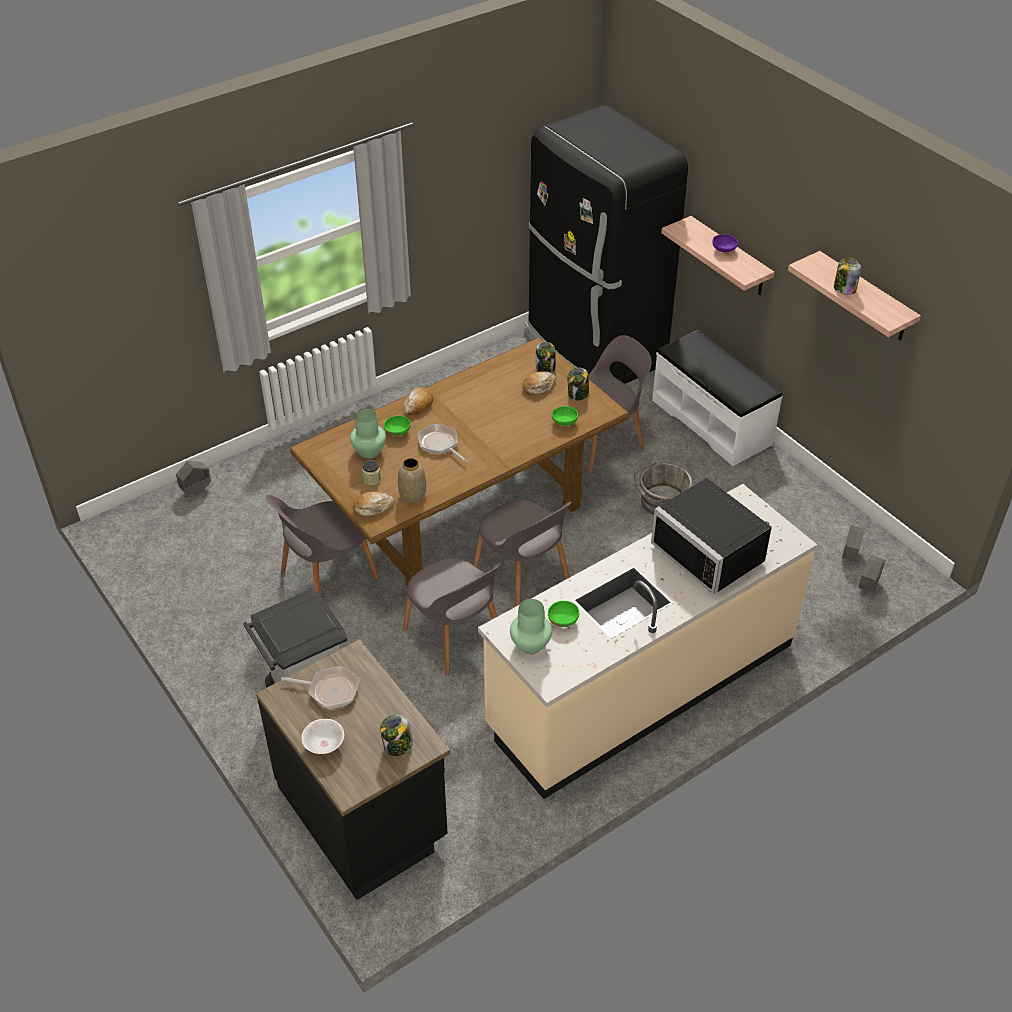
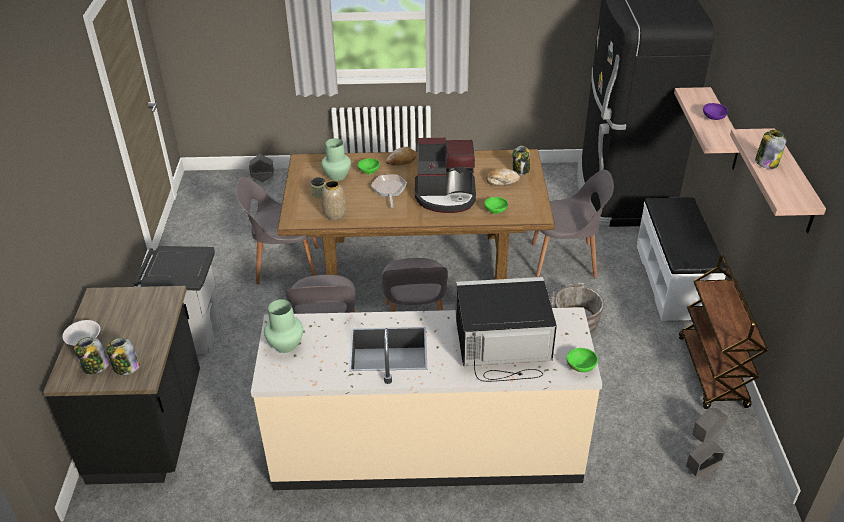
camera: 35 degrees right, 5 degrees down
(330, 690) = (129, 308): frying pan -> none
(373, 507) = (300, 211): bread -> none
(502, 426) = (446, 196): none -> coffee machine
(562, 620) = (327, 339): green bowl -> green bowl (580, 366)
(578, 394) = (526, 196): jar -> jar (95, 367)
(713, 551) = (502, 346): black microwave -> black microwave turned 90 degrees clockwise
(810, 495) = (712, 372): none -> brown cart

